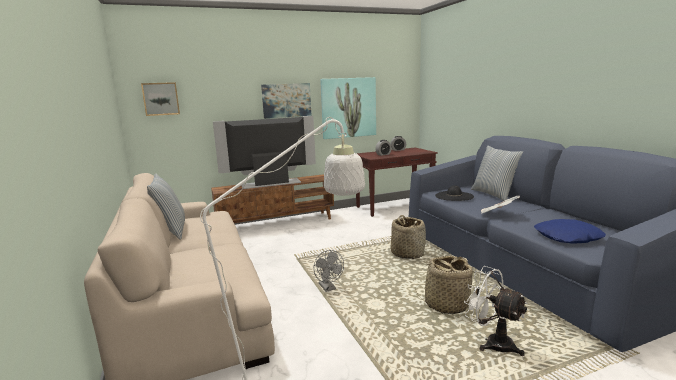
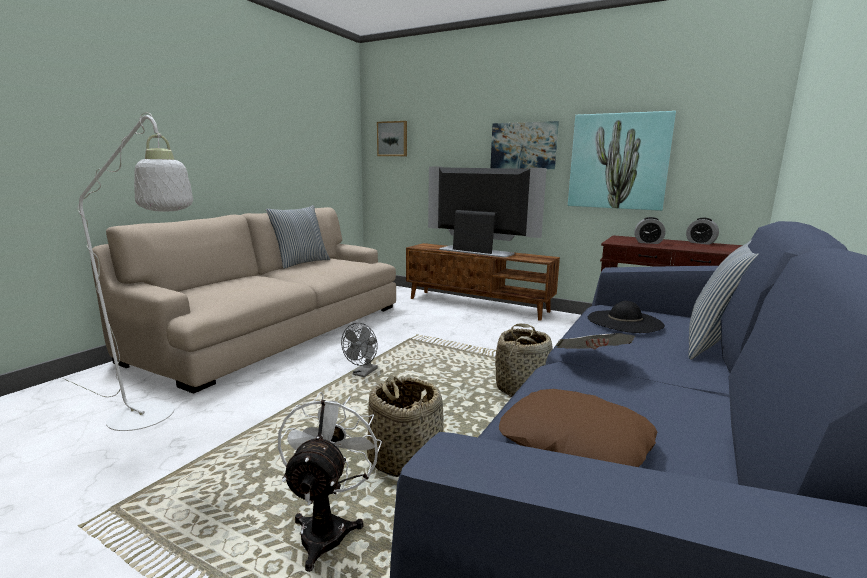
camera: 50 degrees right, 0 degrees up
(568, 237) = (574, 443): blue pillow -> brown pillow

